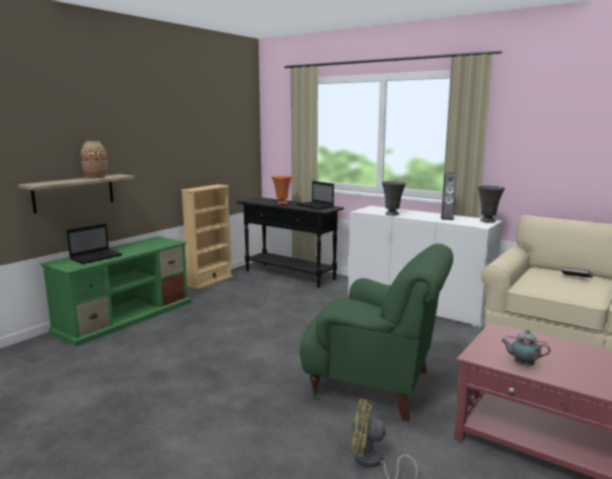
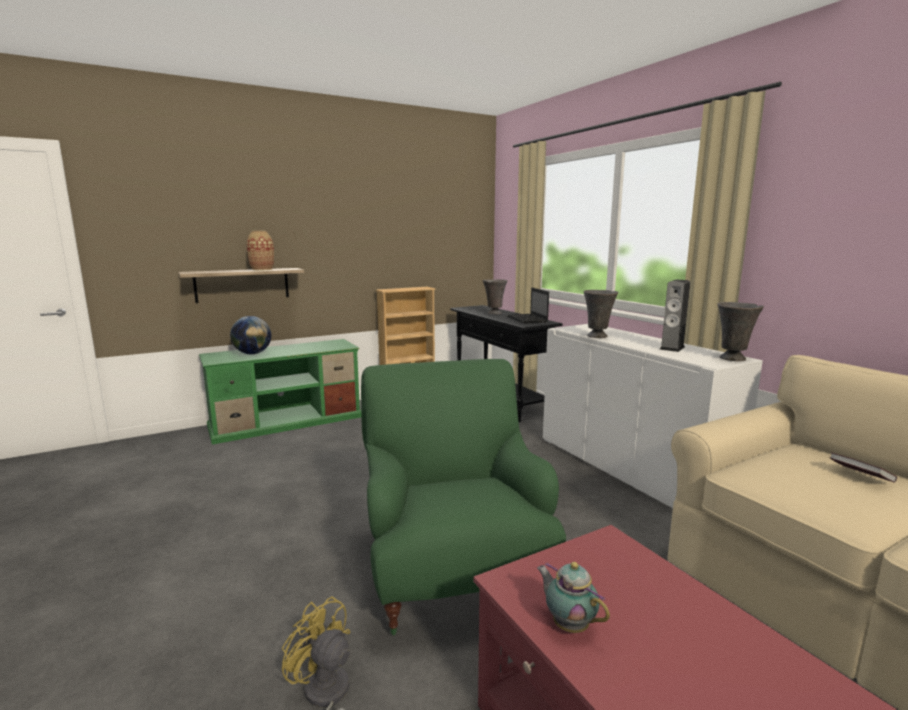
camera: 25 degrees right, 0 degrees up
(97, 257) = (252, 353): laptop -> globe
(281, 203) = (494, 313): orange vase -> grey vase
(375, 385) = (453, 574): green armchair -> green armchair turned 150 degrees counterclockwise

